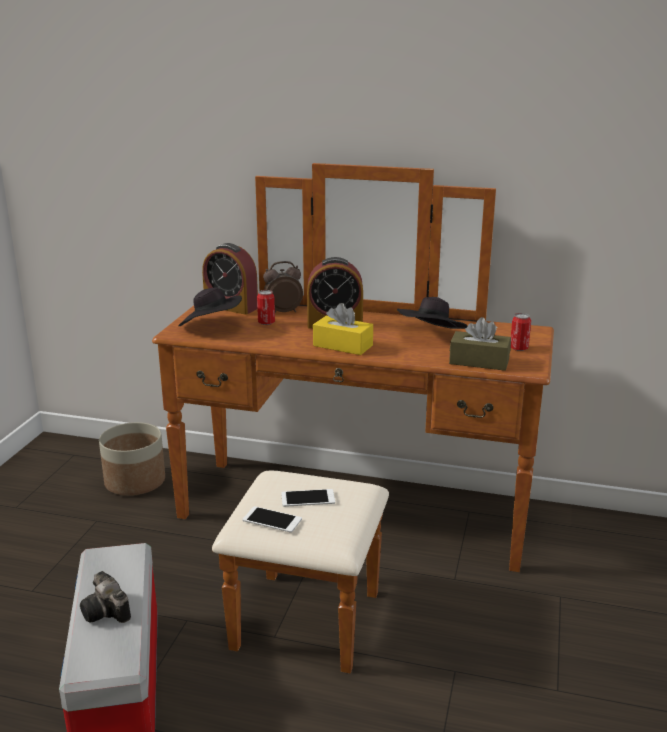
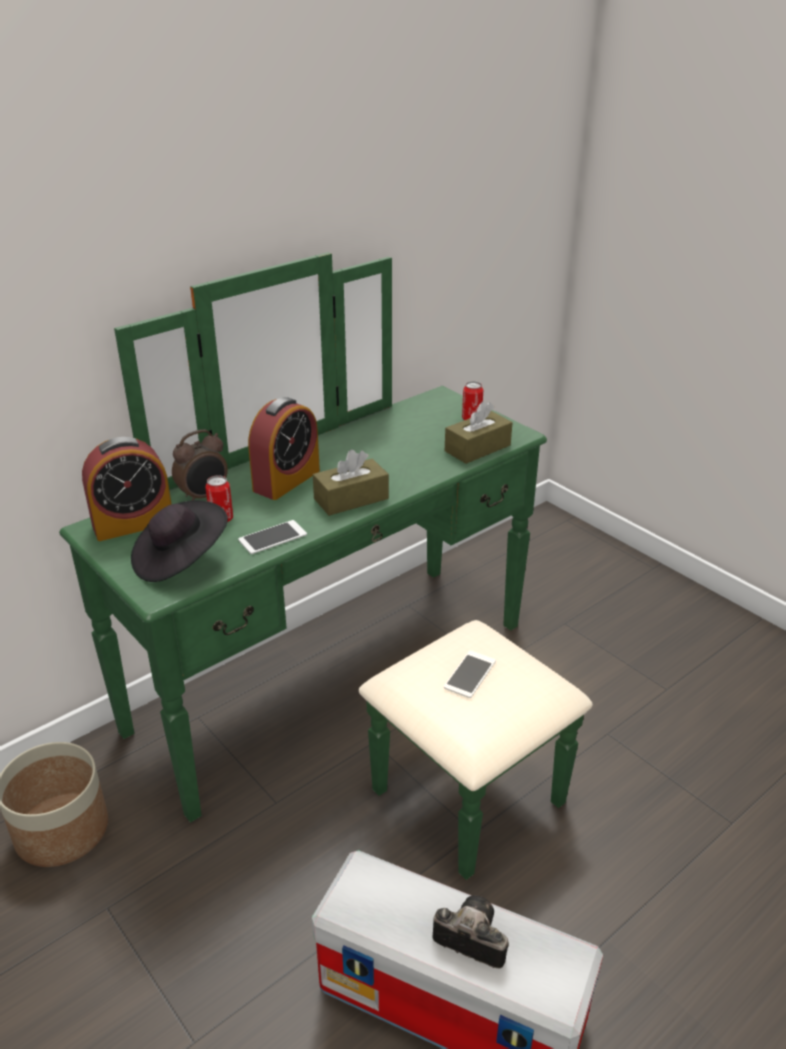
camera: 55 degrees left, 10 degrees up
(107, 612) = (468, 938): camera -> camera turned 150 degrees counterclockwise
(272, 520) = (487, 716): phone -> phone (272, 537)
(283, 312) = (204, 496): alarm clock -> alarm clock turned 150 degrees counterclockwise
(343, 345) = (351, 499): yellow tissue box -> brown tissue box
(345, 533) = (361, 700): brown dresser -> green dresser
(431, 337) = (392, 445): black hat -> none

